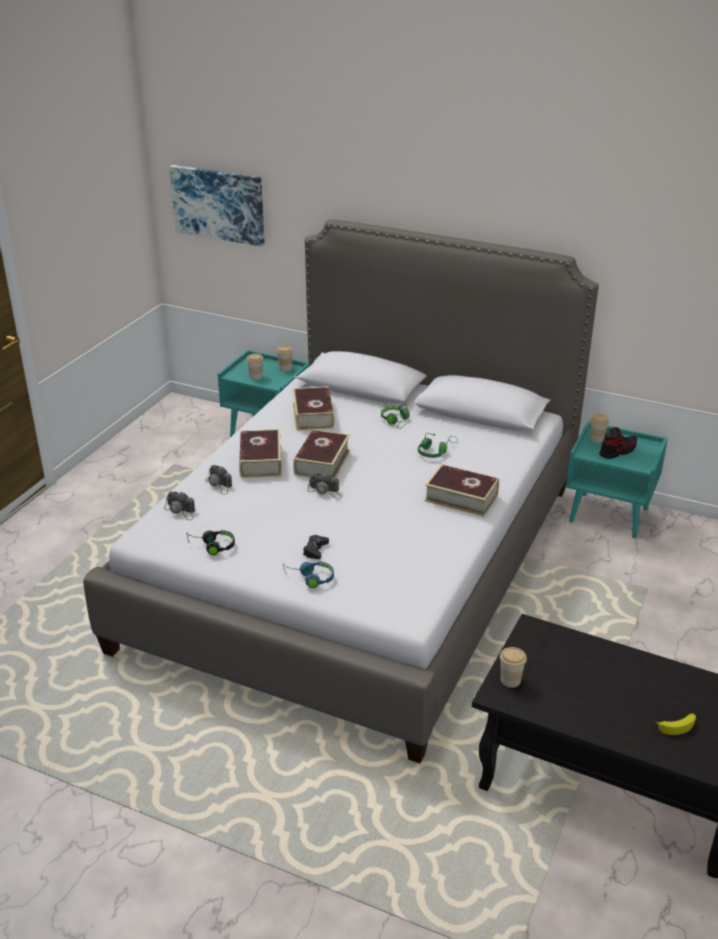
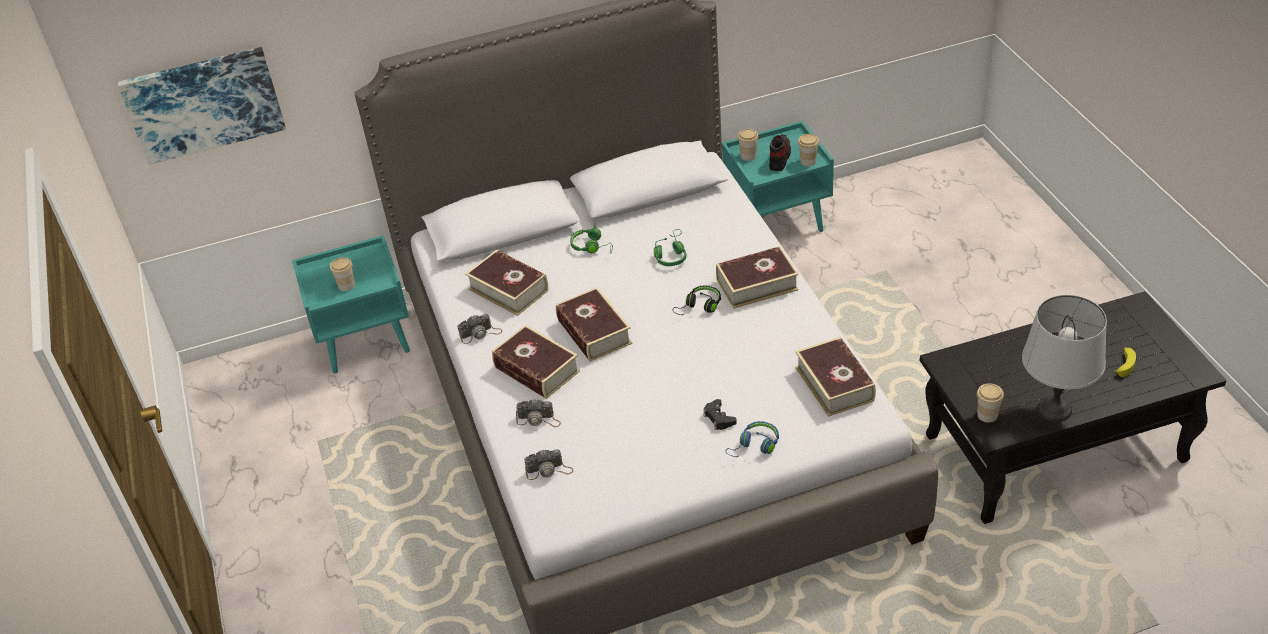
camera: 40 degrees left, 10 degrees up
(212, 546) = (630, 481): black headphones -> black headphones (699, 306)
(285, 368) = (362, 256): cup -> cup (808, 161)
(325, 491) = (642, 358): camera -> camera (480, 334)
(417, 580) = (834, 384): none -> book
(568, 712) = (1053, 409): none -> grey table lamp

